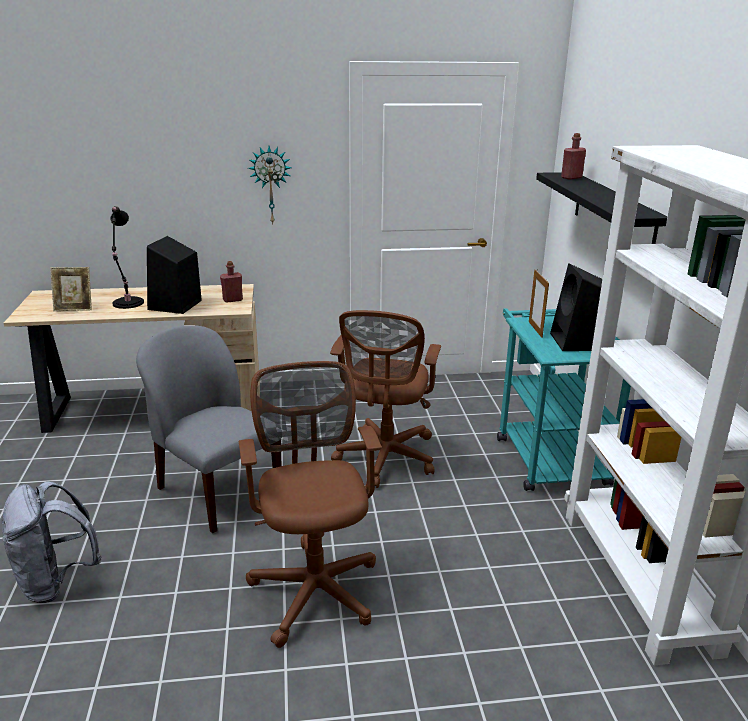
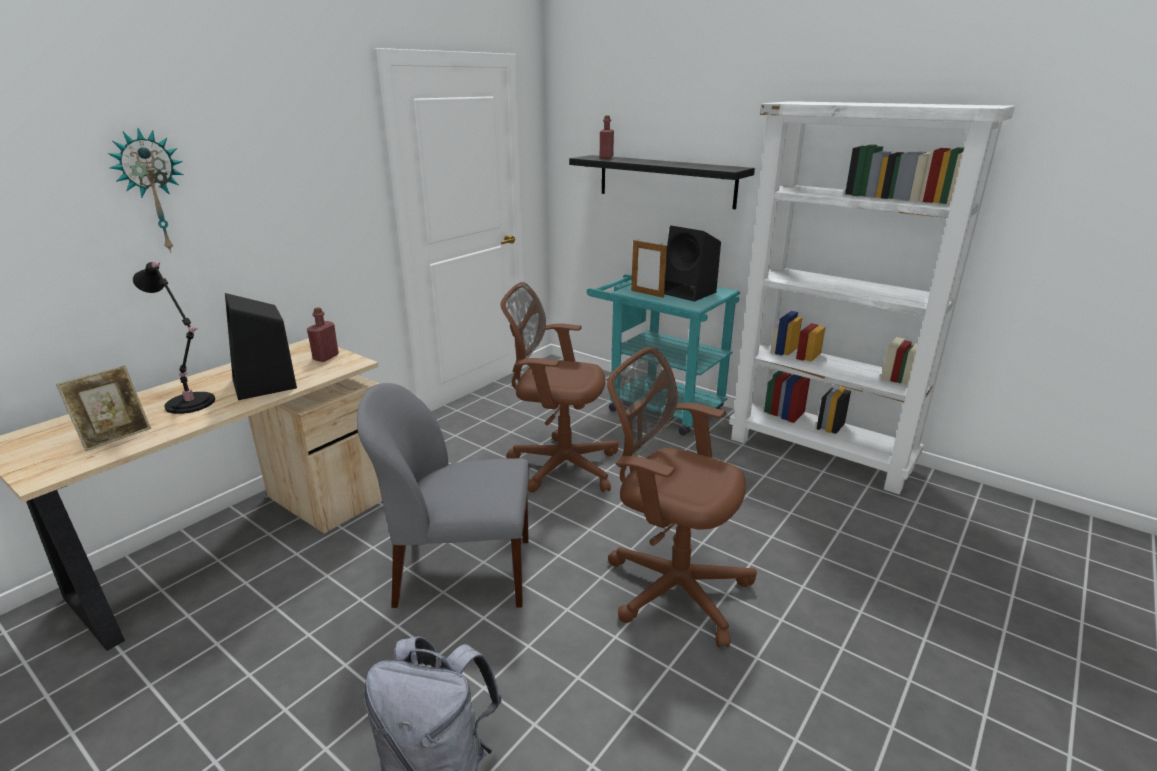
camera: 45 degrees left, 0 degrees up
(270, 185) = (311, 207): wall clock -> wall clock (152, 192)
(385, 460) = (559, 465): brown office chair -> brown office chair turned 135 degrees clockwise

